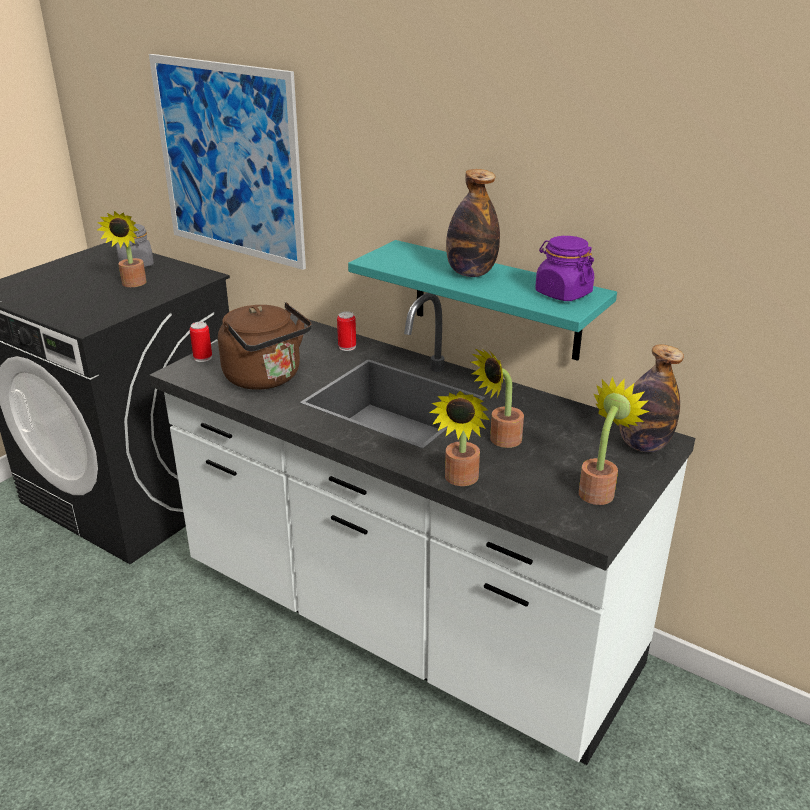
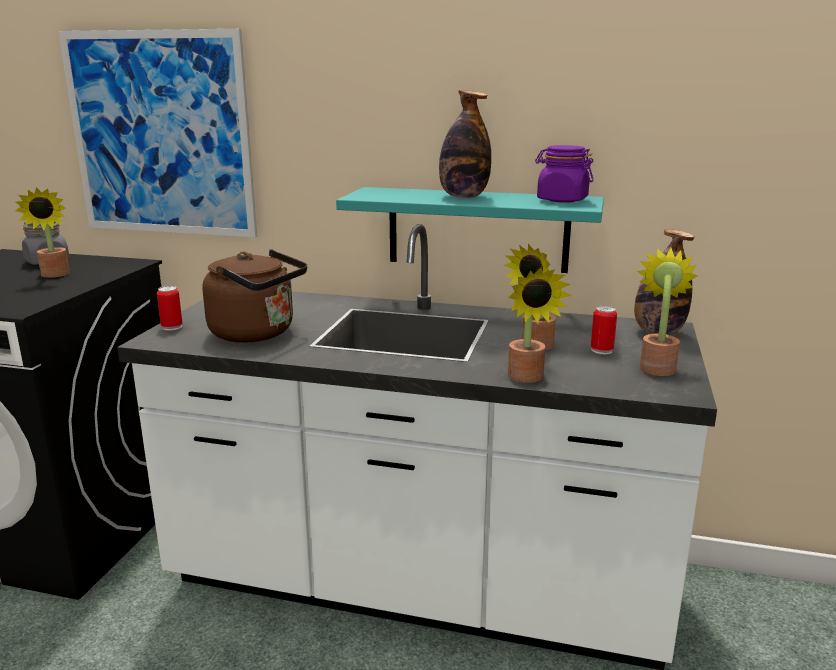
camera: 20 degrees left, 10 degrees down
(347, 347) = (321, 303): can -> can (601, 350)

